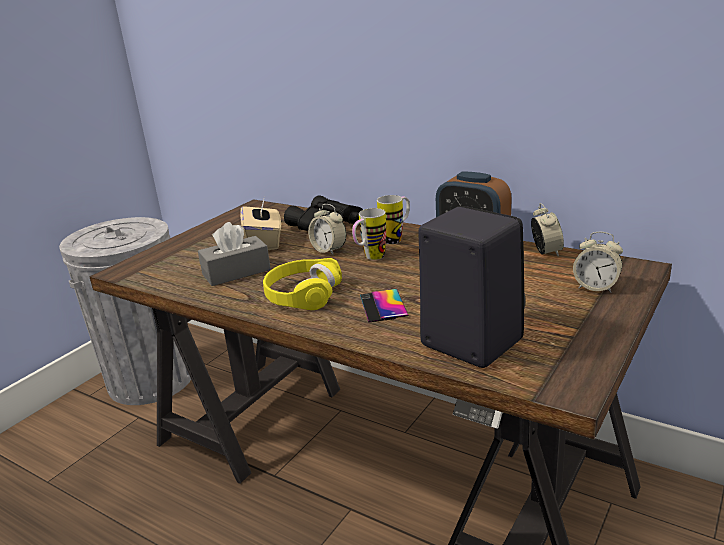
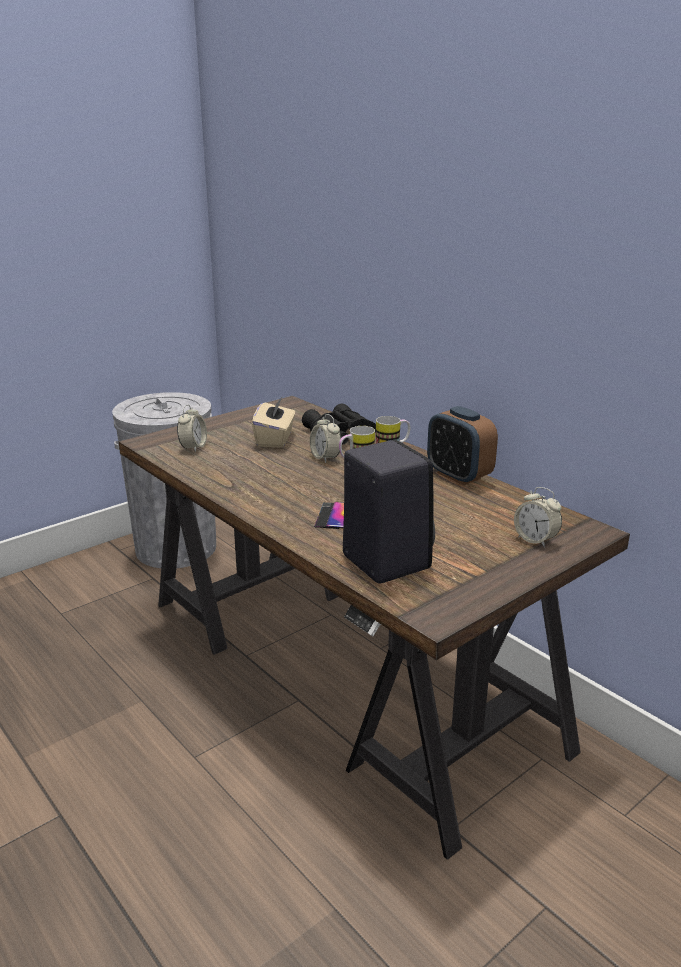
camera: 15 degrees right, 0 degrees up
(236, 272) = (235, 461): grey tissue box -> none
(302, 294) = (277, 492): yellow headphones -> none
(546, 252) = (519, 498): alarm clock -> alarm clock (193, 447)

